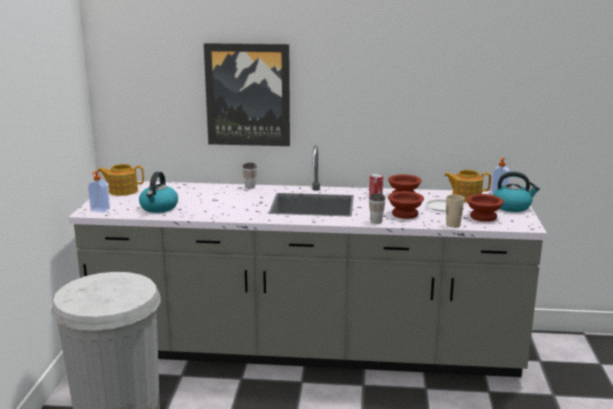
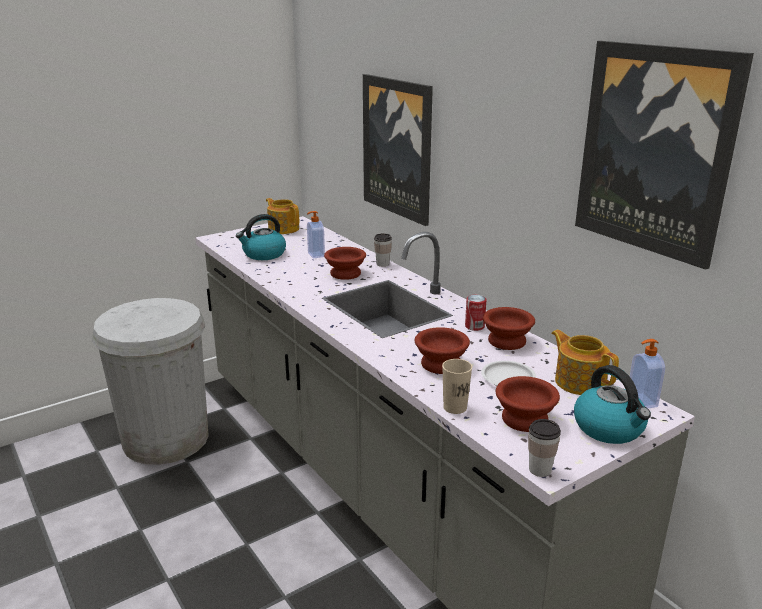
camera: 50 degrees right, 5 degrees up
(100, 210) = (225, 240): soap dispenser -> soap dispenser (315, 255)
(243, 198) = (344, 273): none -> brown bowl
(376, 221) = (387, 356): cup -> cup (540, 469)
(478, 59) = (655, 150): none -> picture

